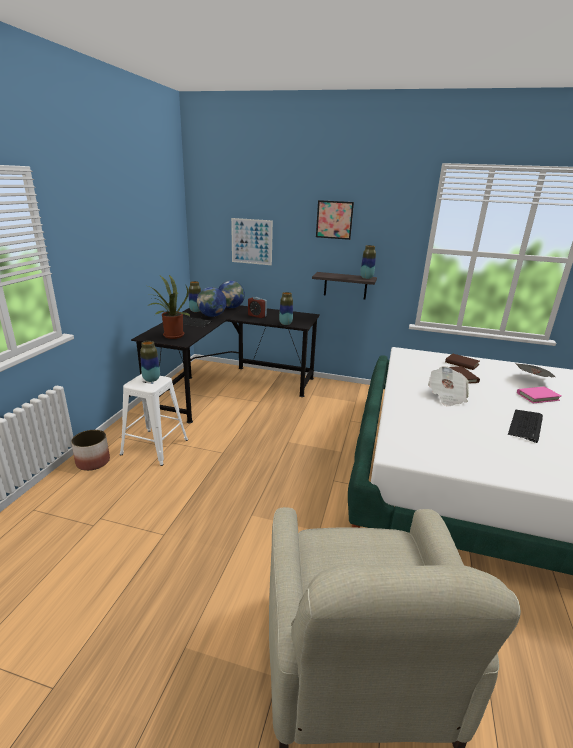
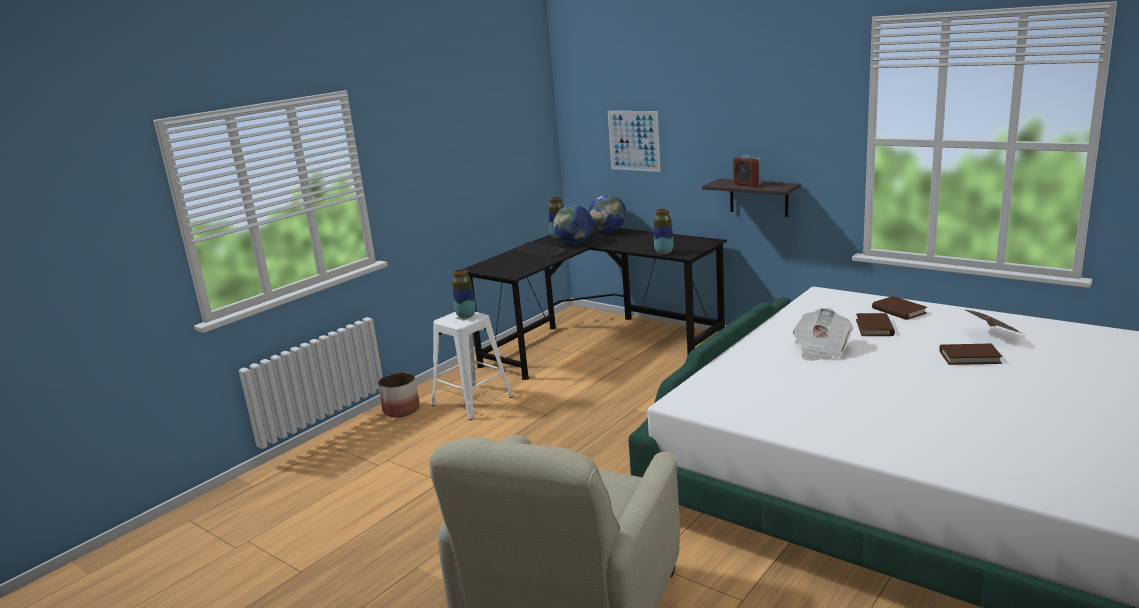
camera: 25 degrees right, 5 degrees down
(171, 336) = (506, 267): potted plant -> none
(257, 316) = (634, 242): alarm clock -> alarm clock (747, 184)
(334, 220) = (735, 105): picture -> none
(366, 278) = (781, 185): vase -> none
(526, 426) = (898, 388): keyboard -> none
(537, 396) = (969, 357): pink book -> brown book

